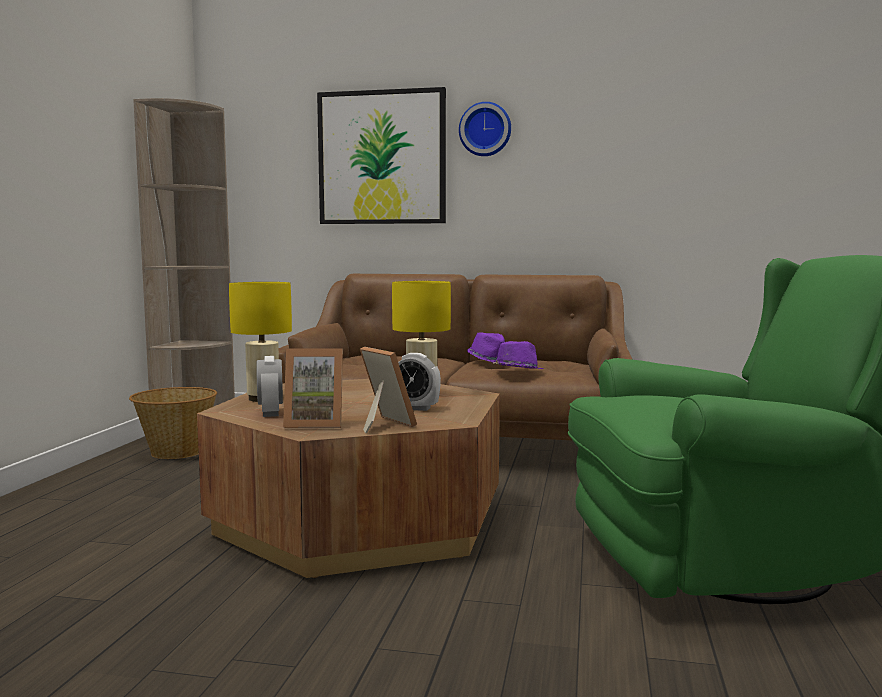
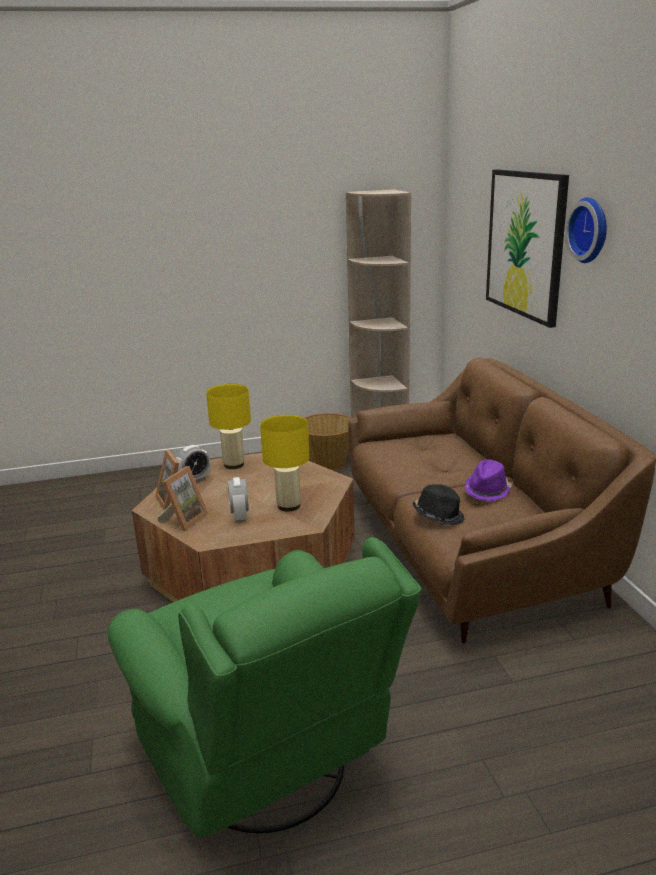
camera: 65 degrees right, 15 degrees up
(517, 371) = (438, 516): purple hat -> black hat

